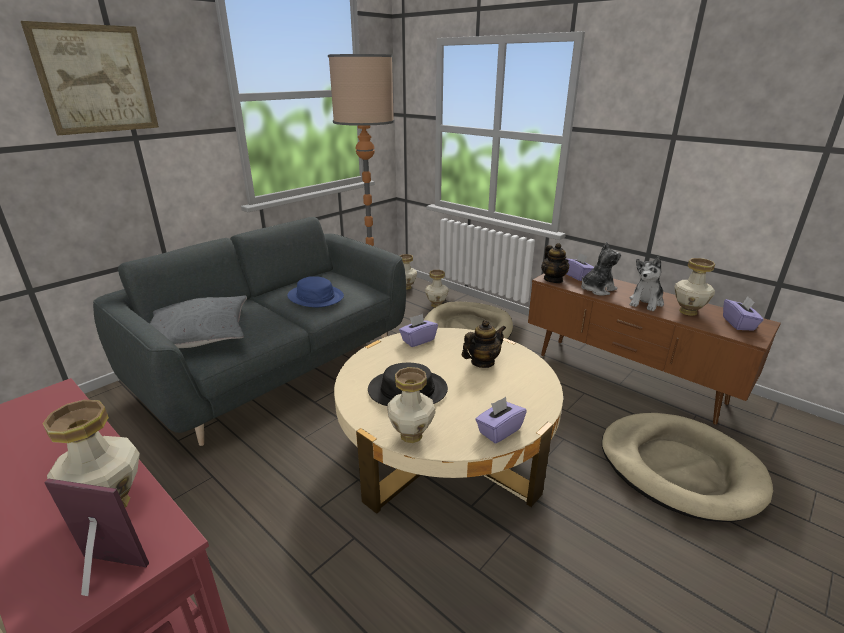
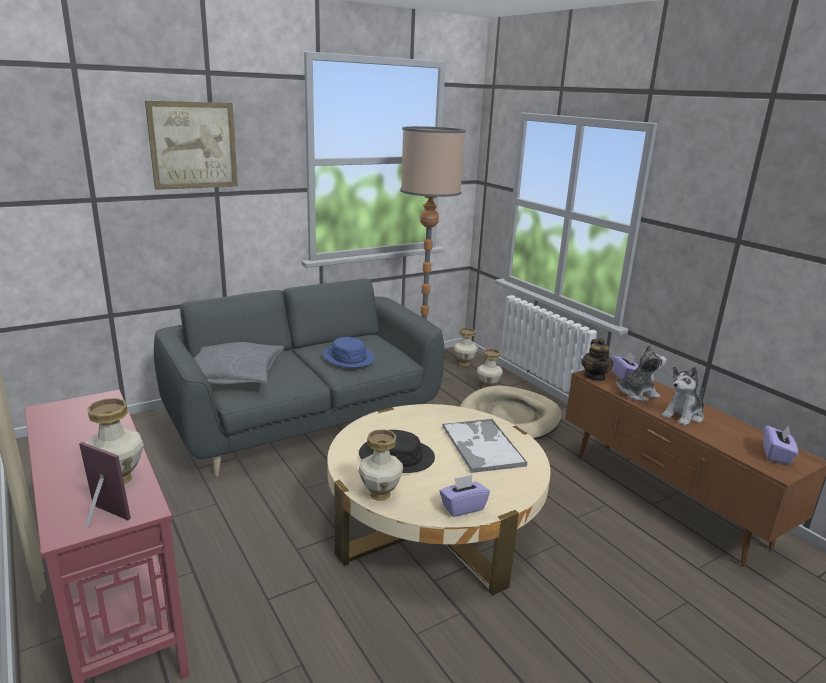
camera: 15 degrees right, 5 degrees down
(418, 340) = (429, 414): purple tissue box -> none
(482, 362) = (481, 445): teapot -> tray
(679, 468) = (672, 598): beige dog bed -> none
(687, 311) = (724, 433): vase -> none

